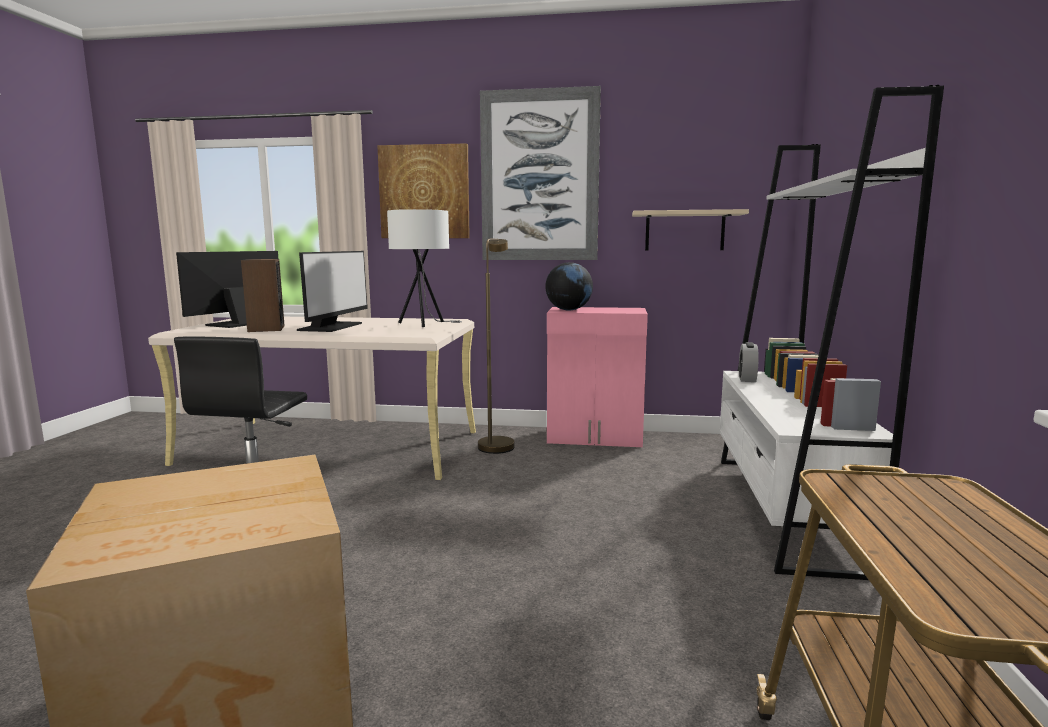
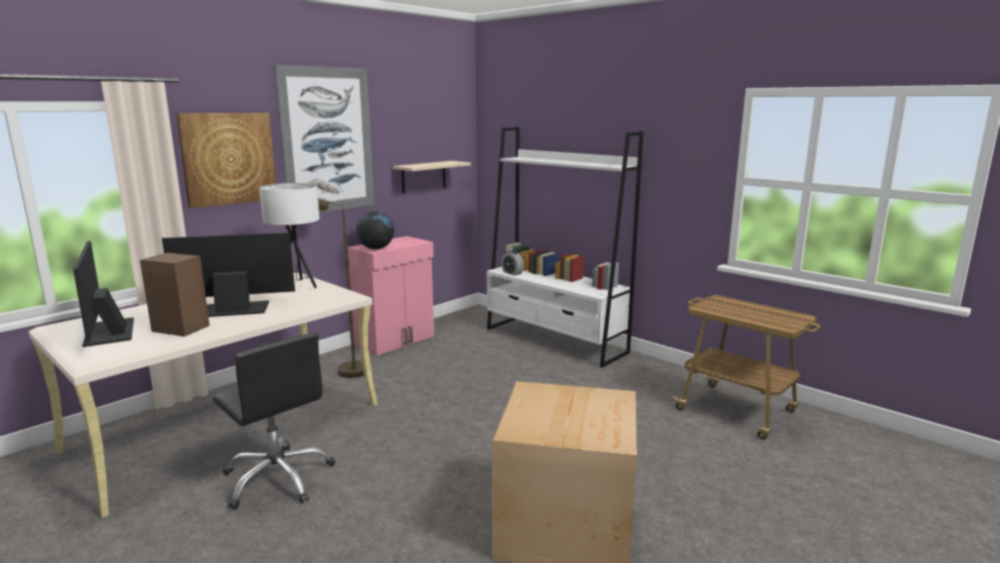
camera: 55 degrees left, 5 degrees up
(332, 327) = (234, 309): monitor -> monitor turned 60 degrees counterclockwise

